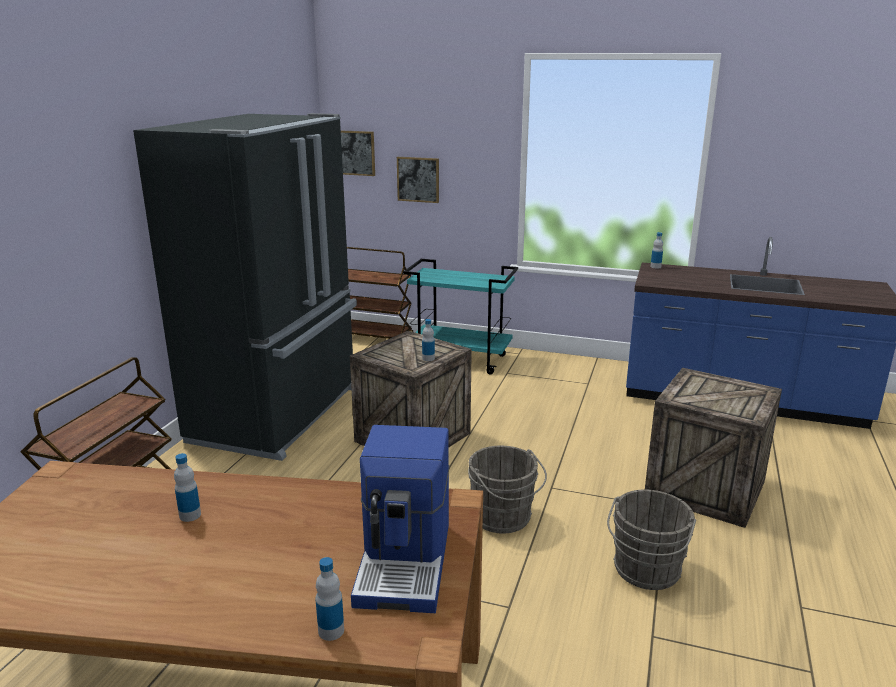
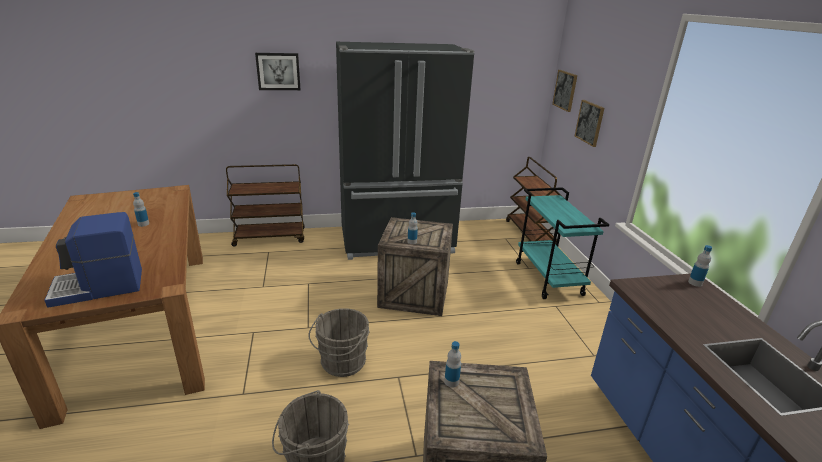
camera: 60 degrees right, 5 degrees up
(58, 200) = (278, 71): none -> picture
(331, 631) = (38, 283): bottle -> bottle (451, 381)

